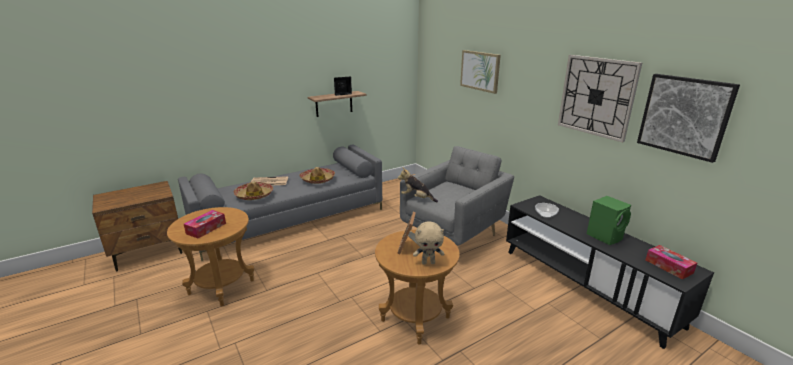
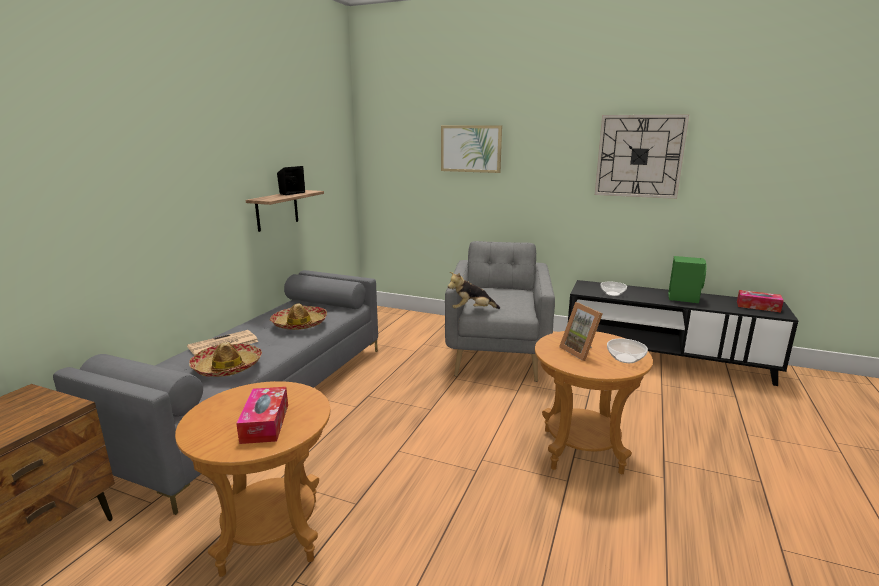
camera: 35 degrees left, 5 degrees down
(428, 262) = (625, 358): beige plush toy -> bowl
(684, 116) = (738, 161): picture -> none

